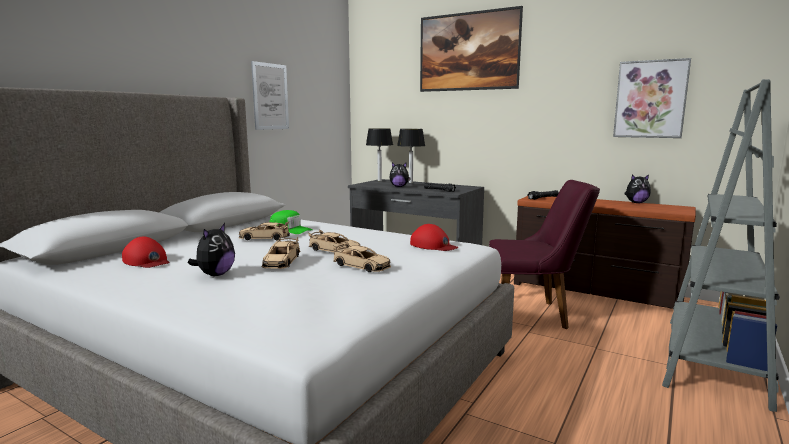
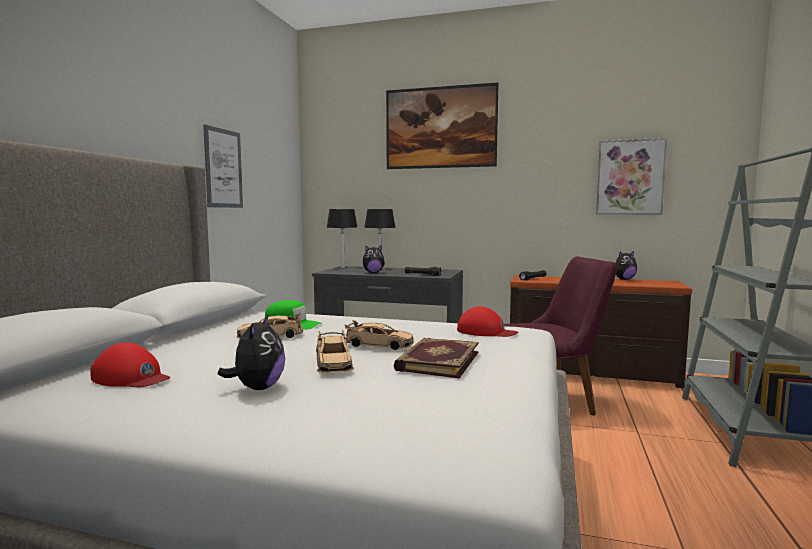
camera: 15 degrees left, 5 degrees down
(361, 266) = (437, 361): beige toy car -> book

